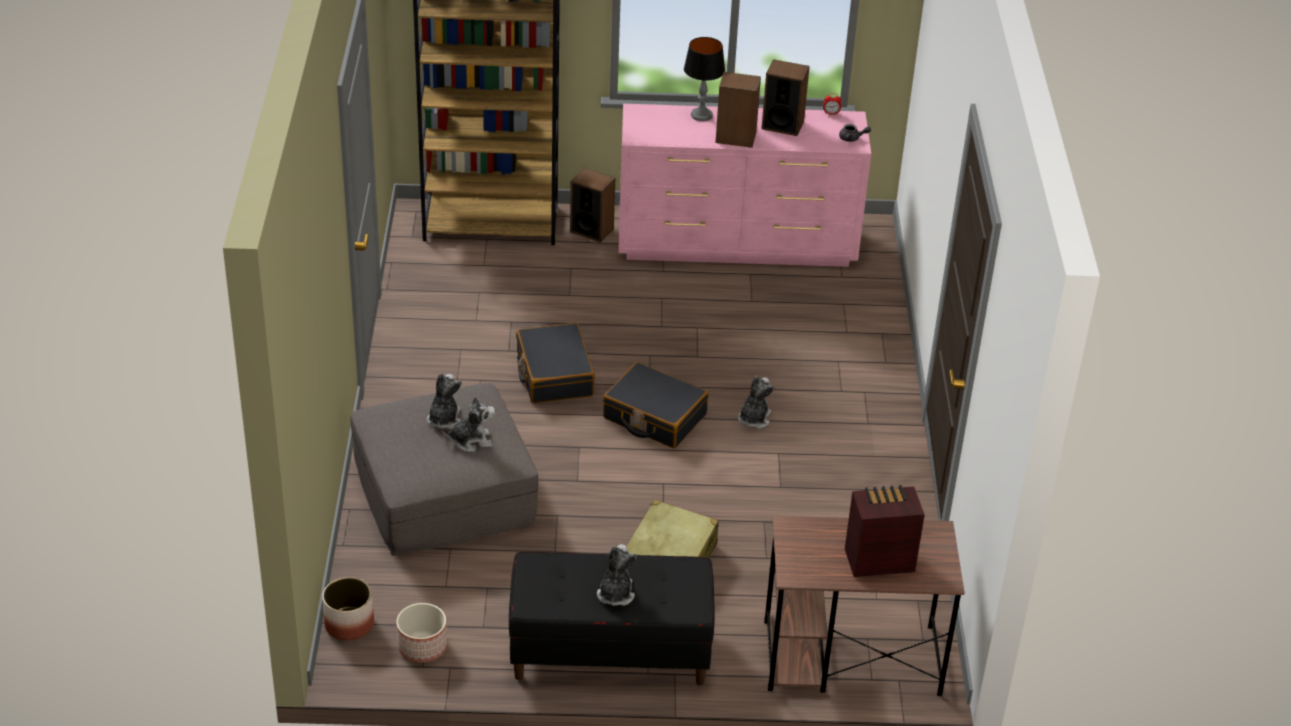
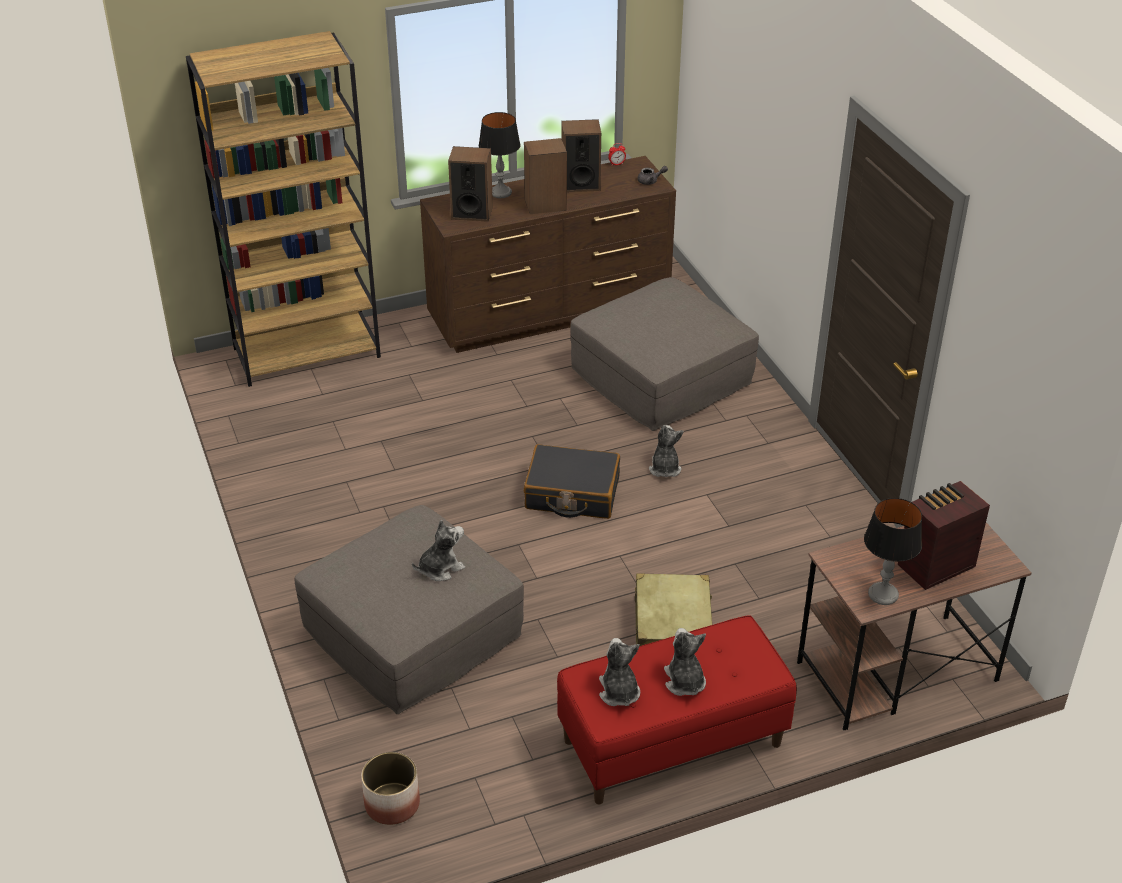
camera: 20 degrees left, 0 degrees up
(422, 647) = (483, 802): planter -> none
(444, 419) = (399, 554): plush toy -> plush toy (619, 692)
(554, 374) = (452, 480): black suitcase -> none
(591, 230) = (407, 334): speaker -> speaker (472, 212)
(609, 652) = (672, 743): black bench -> red bench
(737, 245) = (551, 313): pink dresser -> brown dresser
(805, 334) = (660, 377): none -> grey ottoman
(813, 569) = (883, 594): none -> table lamp

